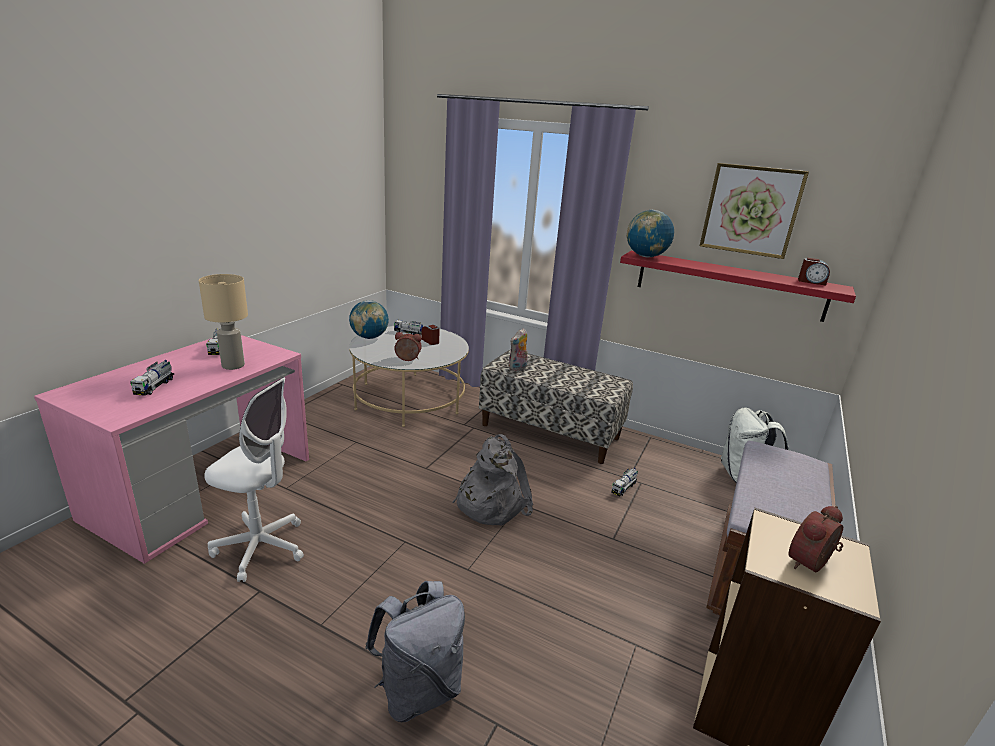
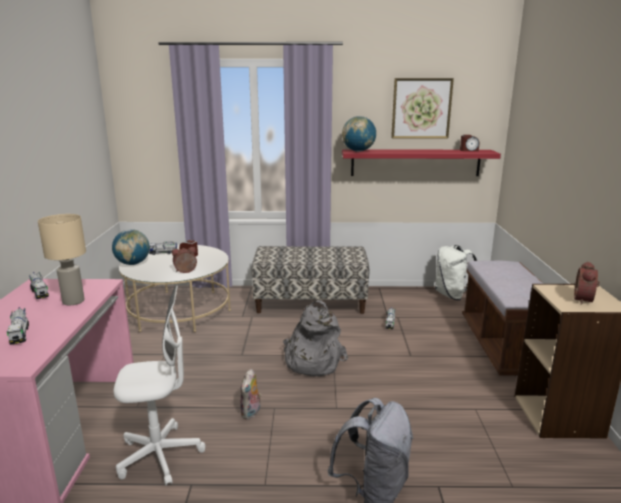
camera: 25 degrees left, 5 degrees down
(518, 368) = (278, 257): plush toy -> plush toy (251, 413)

